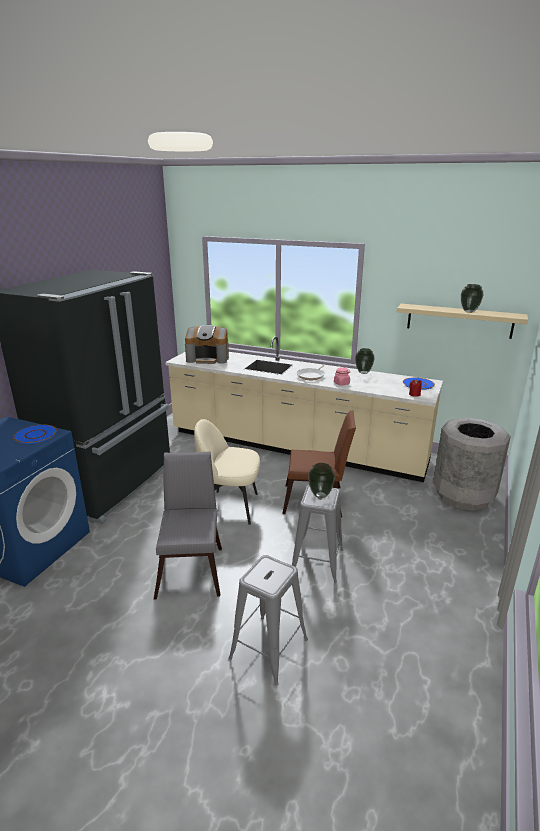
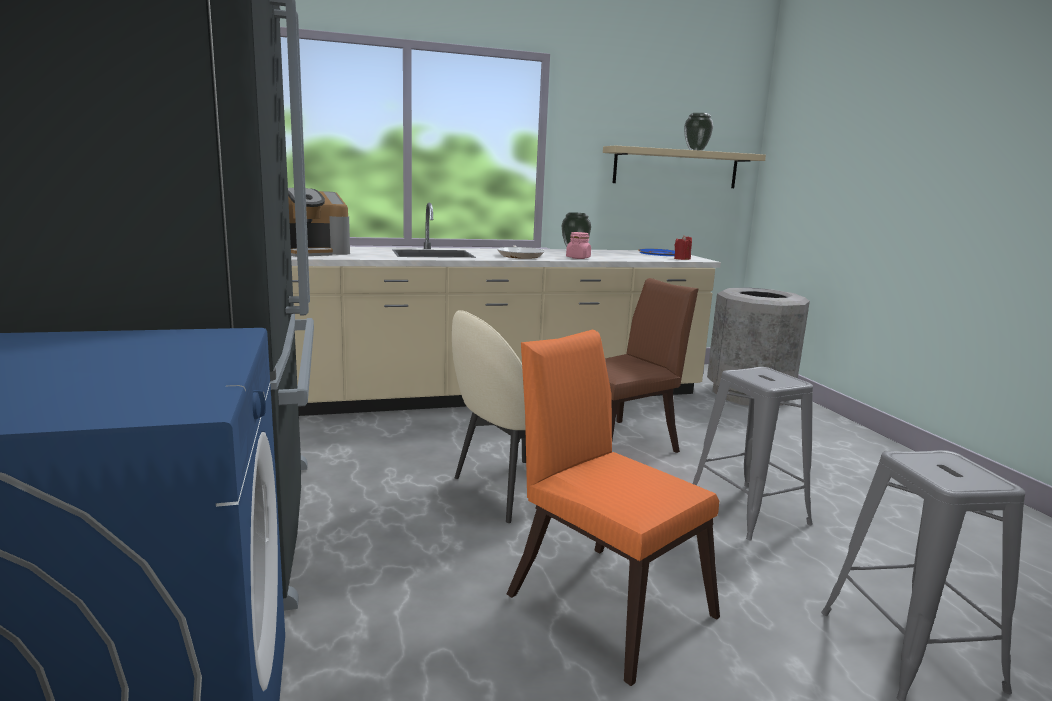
camera: 40 degrees left, 10 degrees down
(35, 435) = (170, 344): blue plate -> none
(191, 567) = (603, 599): grey chair -> orange chair
(320, 495) = (763, 376): vase -> none

